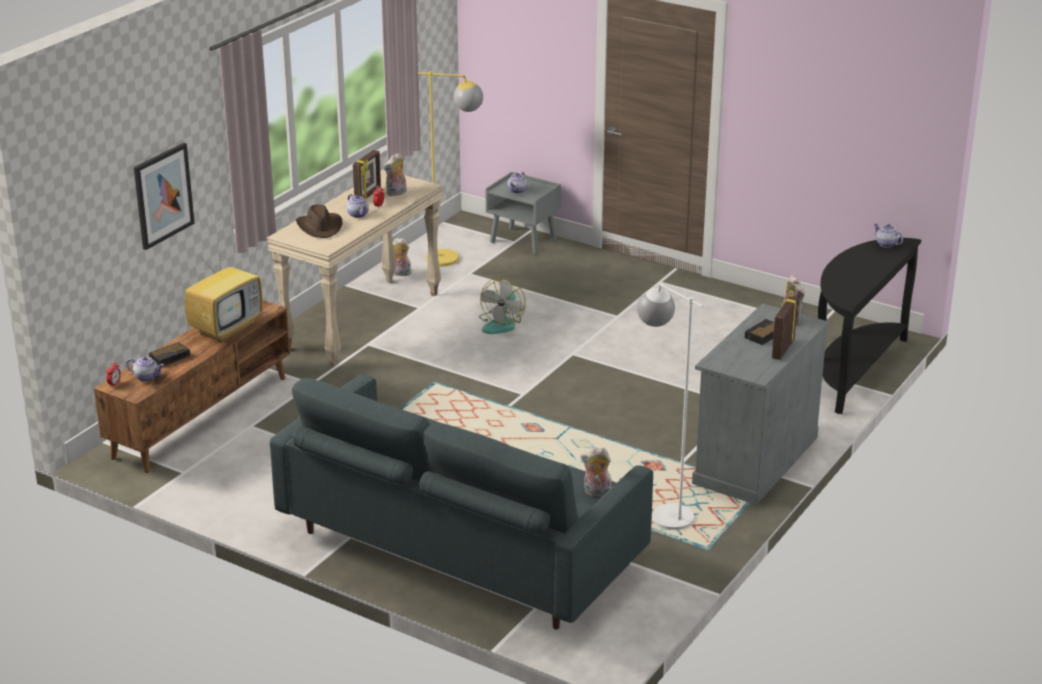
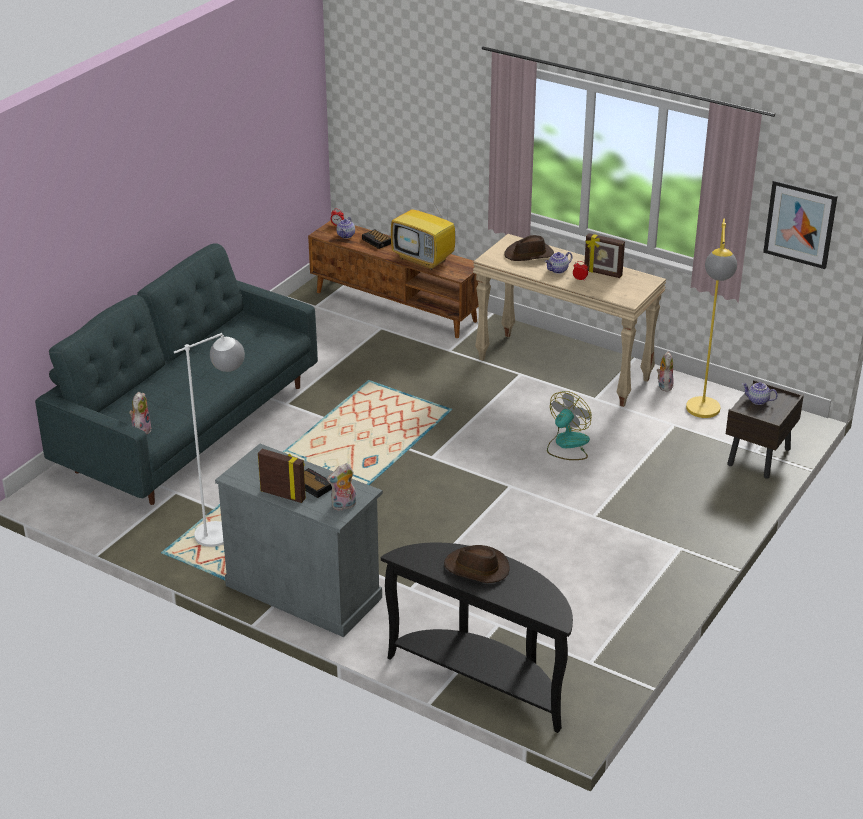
camera: 90 degrees right, 5 degrees up
(163, 195) = (438, 137): picture -> picture (800, 223)
(396, 193) = (608, 286): plush toy -> none
(502, 324) = (567, 445): fan -> fan turned 105 degrees clockwise
(524, 241) = (759, 458): grey nightstand -> brown nightstand
(852, 271) = (477, 568): none -> brown hat
(886, 244) = (551, 602): teapot -> none

